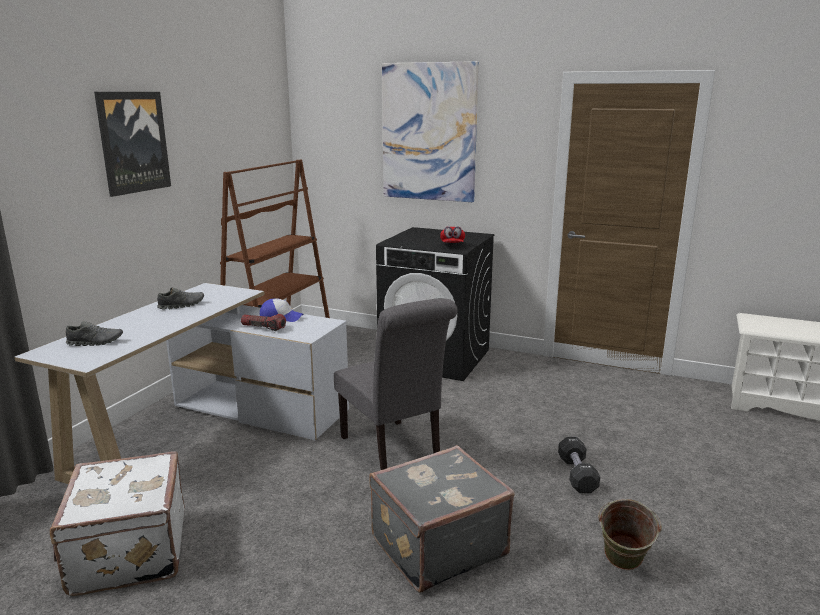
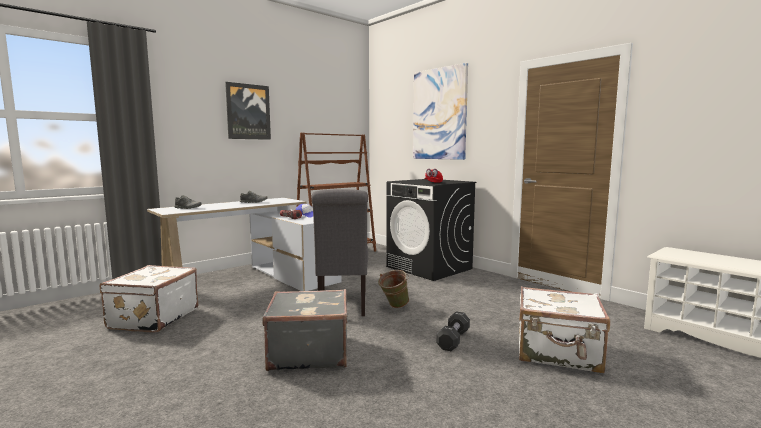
camera: 25 degrees right, 10 degrees down
(622, 568) = (421, 396): green bucket -> green bucket (394, 307)
(690, 465) = (558, 353): none -> white suitcase

